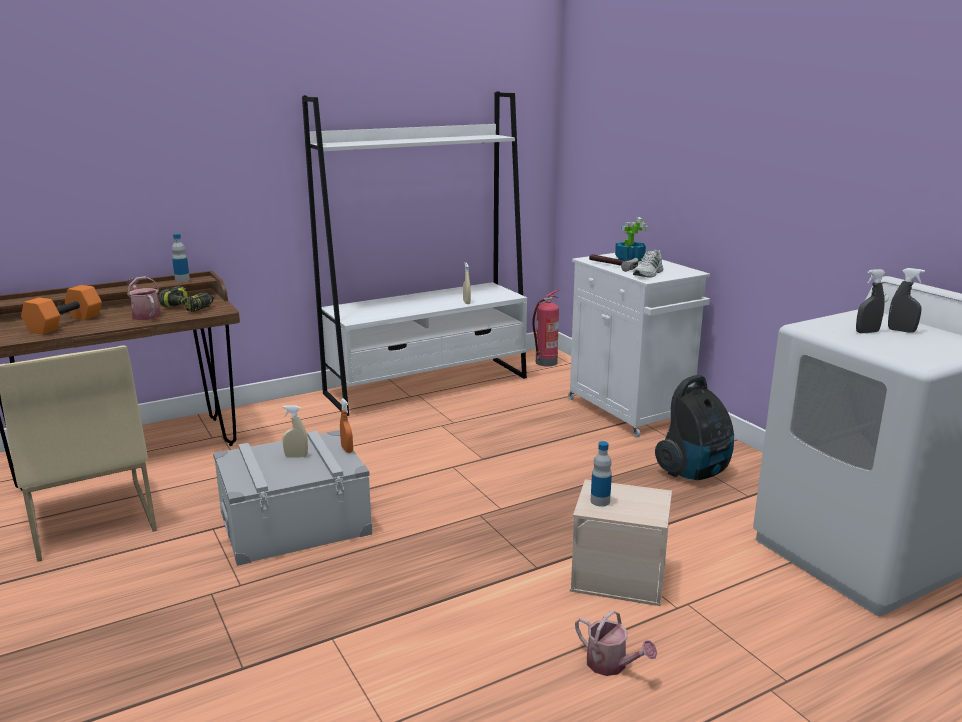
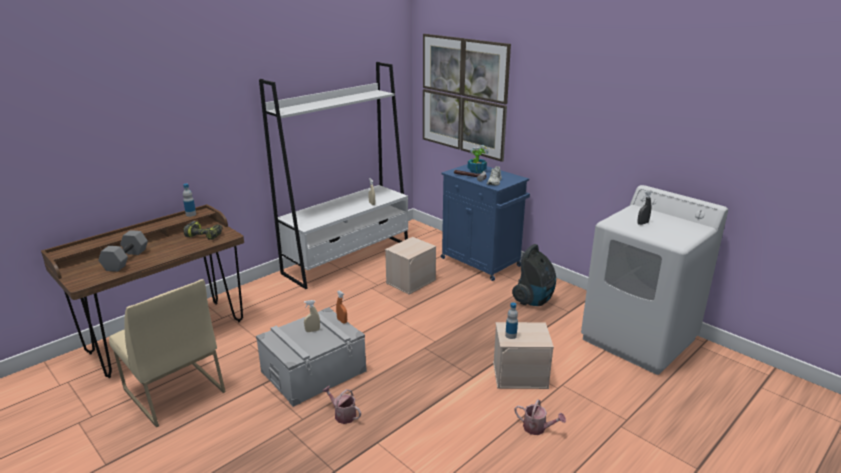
camera: 15 degrees left, 5 degrees up
(65, 323) = (125, 259): orange dumbbell -> grey dumbbell
(145, 315) = (179, 245): watering can -> watering can (343, 414)
(506, 423) = (411, 281): none -> beige storage box
(545, 363) = (415, 232): fire extinguisher -> none
(624, 145) = (463, 96): none -> picture
(630, 411) = (481, 263): white cabinet -> blue cabinet
(901, 330) = (658, 220): grey spray bottle -> none

